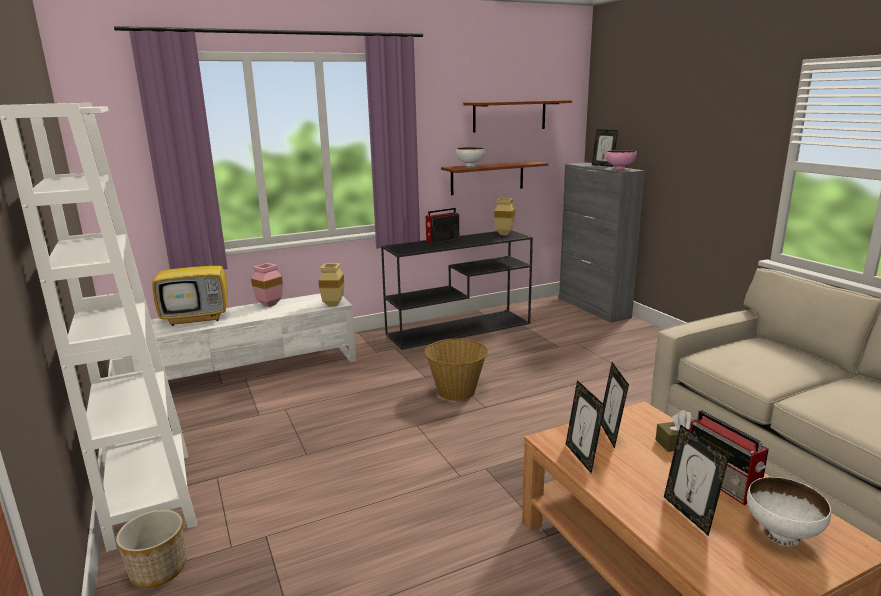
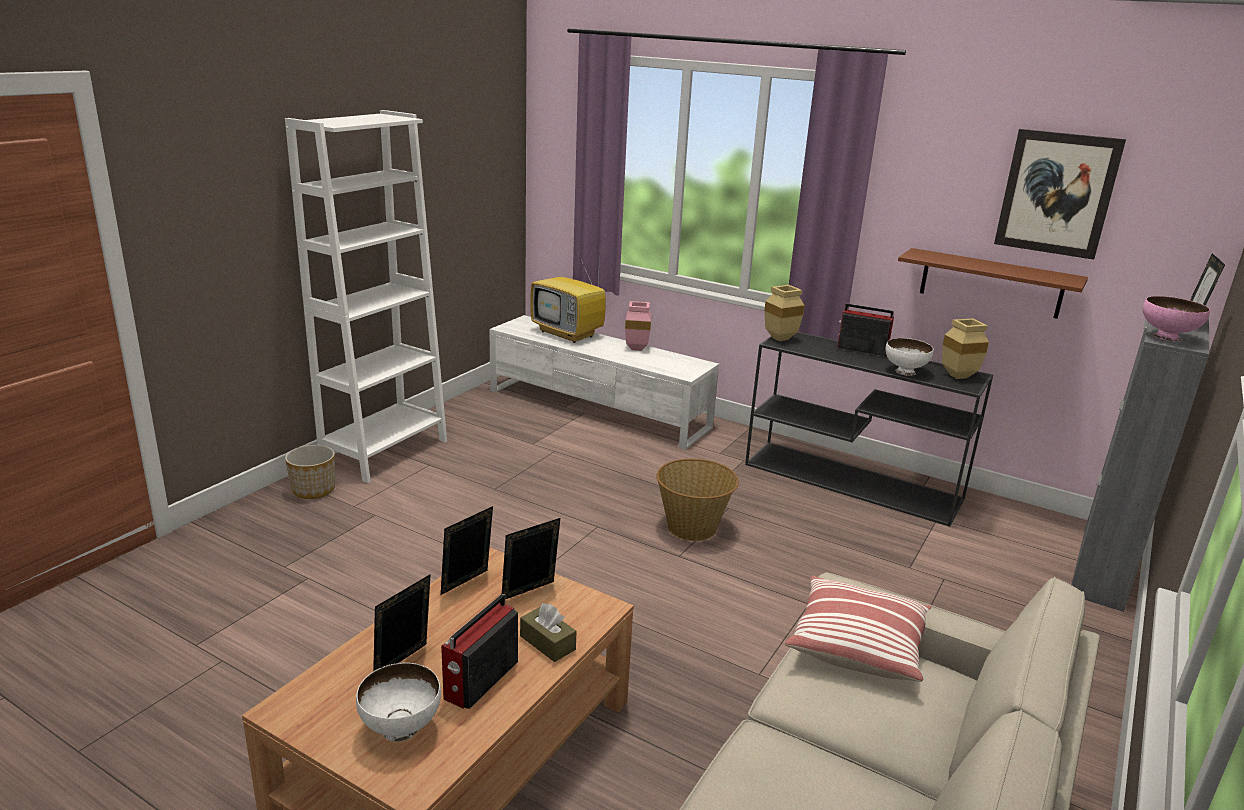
camera: 55 degrees right, 5 degrees up
(333, 304) = (678, 373): beige vase -> beige vase (781, 338)
(470, 166) = (943, 258): white bowl -> white bowl (904, 371)
(509, 116) = (1057, 193): brown shelf -> picture
(719, 351) = (857, 644): none -> pillow

